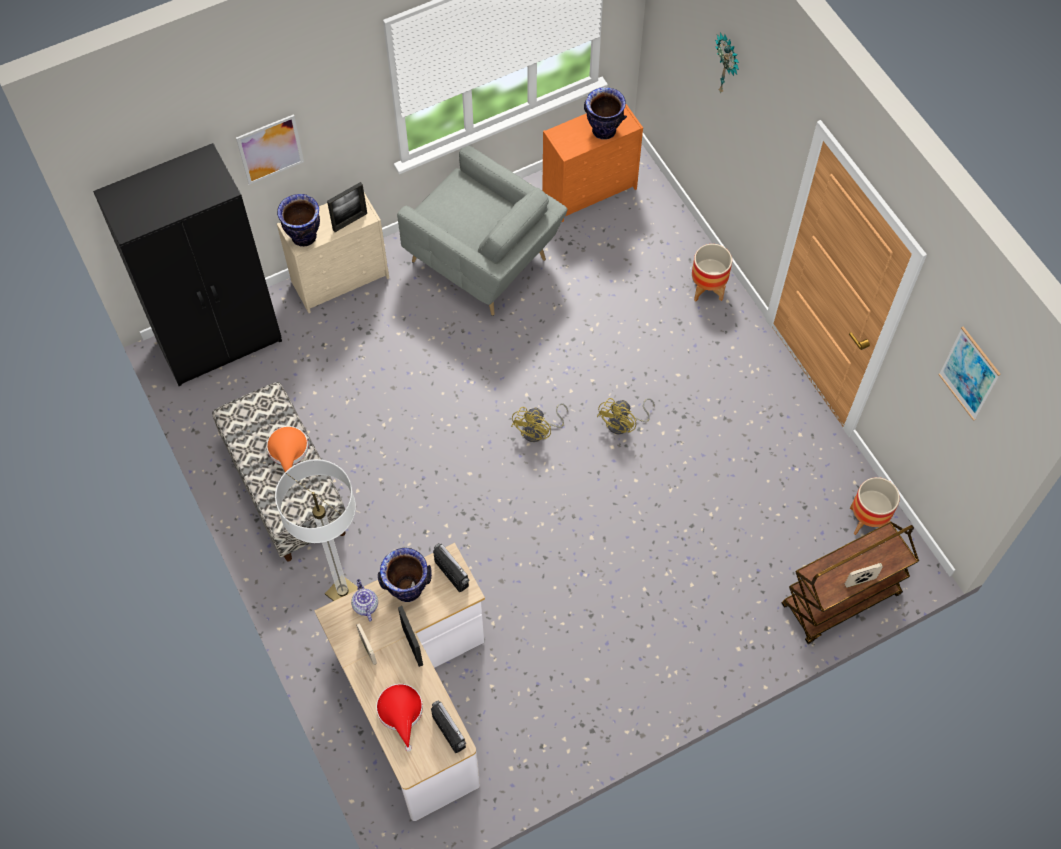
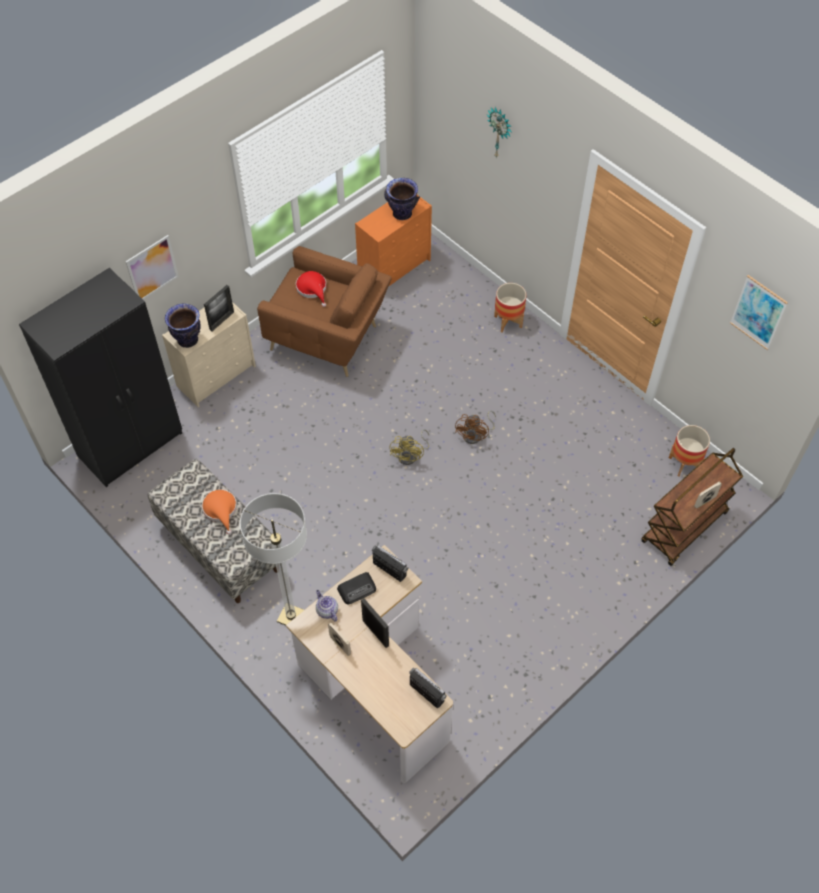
camera: 15 degrees left, 5 degrees down
(401, 713) = (383, 688): red hat -> red hat (313, 289)
(407, 588) = (357, 589): vase -> radio
(483, 264) = (328, 340): grey armchair -> brown armchair
(624, 424) = (476, 435): yellow fan -> brown fan

